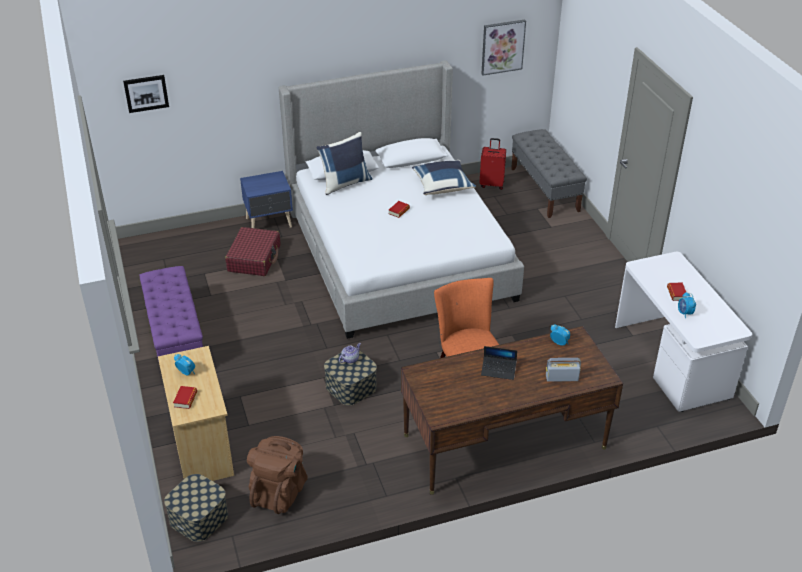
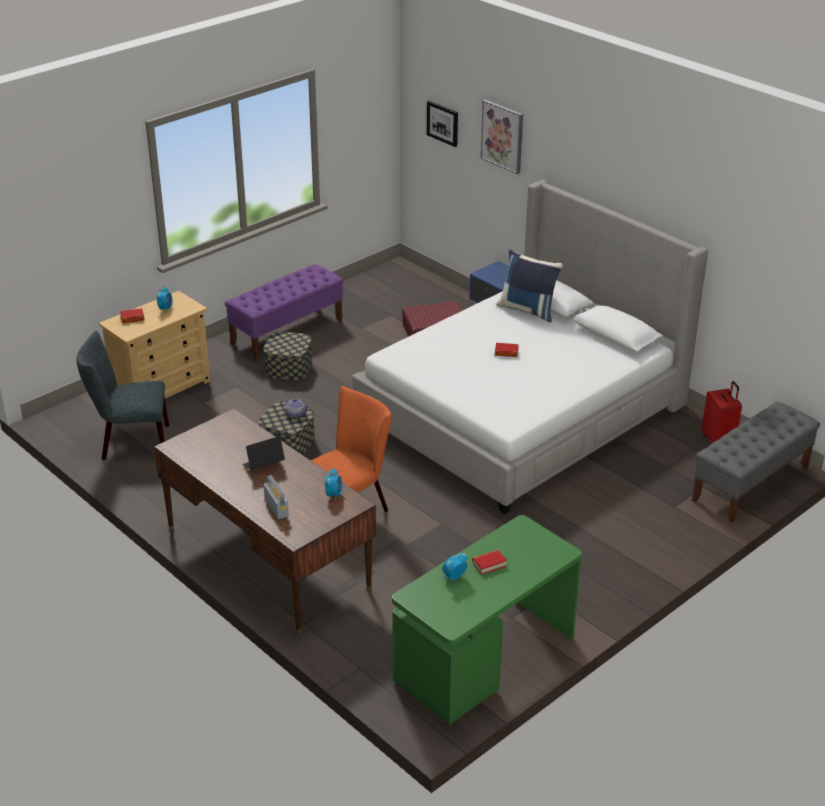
camera: 65 degrees right, 5 degrees down
(198, 518) = (81, 413): storage box -> storage box (288, 367)
(279, 491) = (130, 443): brown backpack -> grey chair
(442, 186) = (582, 367): blue pillow -> none
(498, 370) = (263, 465): laptop -> laptop turned 75 degrees clockwise
(502, 47) = (781, 272): picture -> picture (502, 136)
(672, 362) = (485, 661): white desk -> green desk

